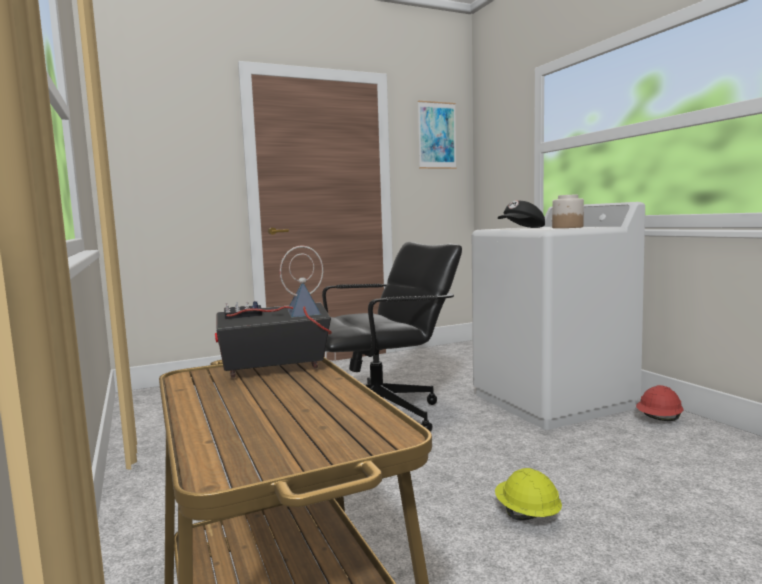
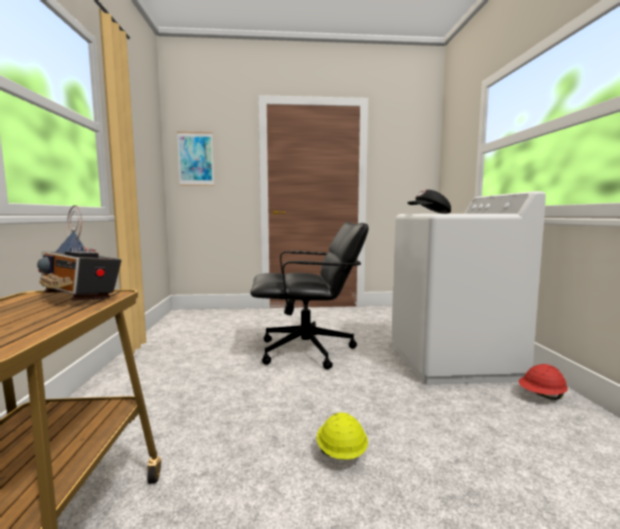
camera: 20 degrees right, 0 degrees up
(273, 368) = (80, 296): radio -> radio turned 150 degrees counterclockwise
(437, 135) = (408, 143): picture -> picture (195, 159)
(567, 227) = (467, 213): jar -> none

